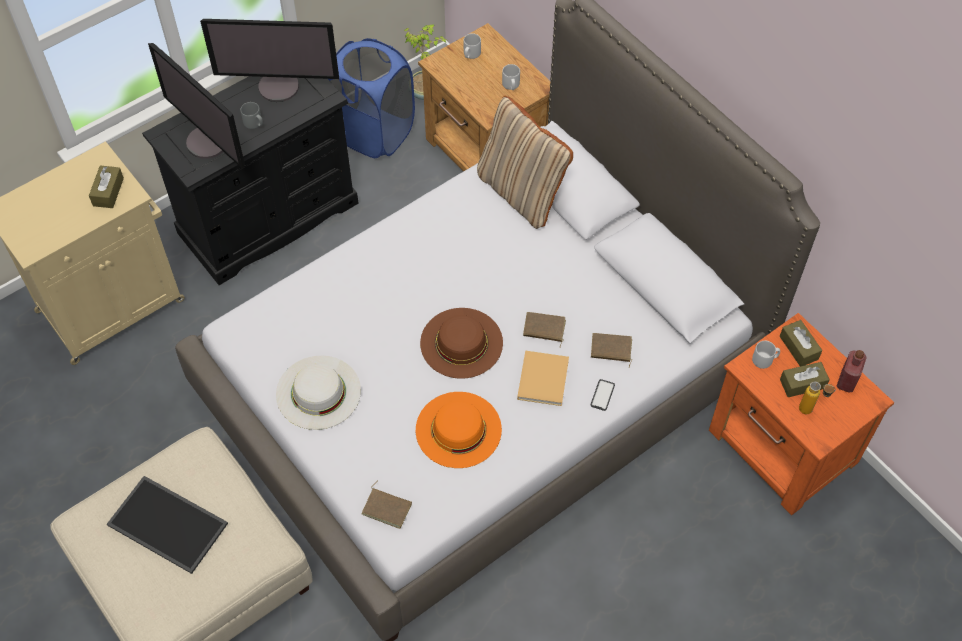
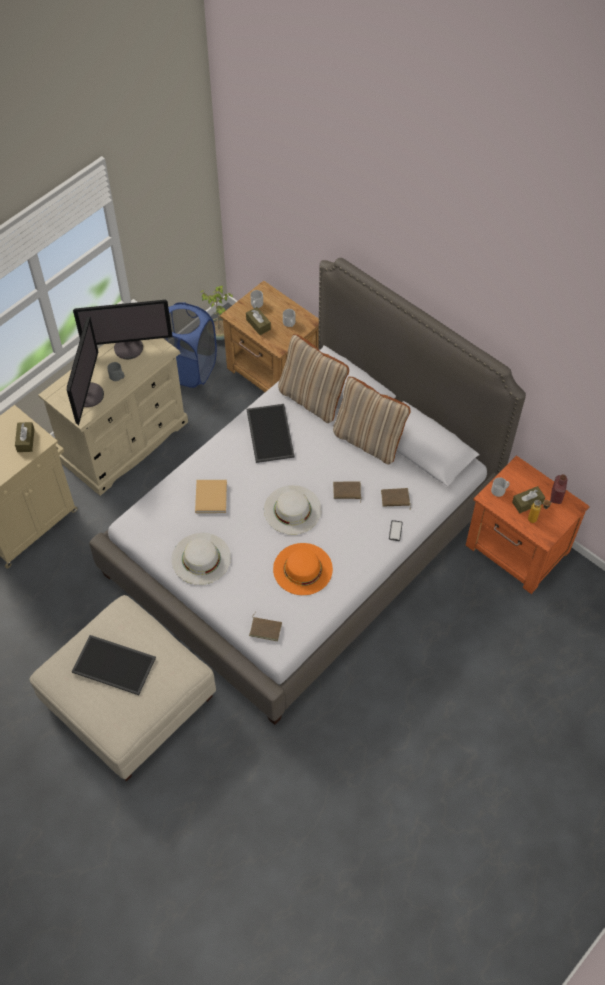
camera: 10 degrees left, 0 degrees up
(209, 142) = (88, 394): monitor -> monitor turned 120 degrees counterclockwise
(269, 218) = (125, 442): black dresser -> beige dresser
(451, 230) = (269, 433): none -> tray
(461, 342) = (292, 509): brown hat -> white hat
(543, 378) = (353, 525): beige book -> beige book (211, 496)
(589, 261) = (368, 440): none -> beige pillow
(798, 347) = (520, 479): brown tissue box -> brown tissue box (258, 324)

